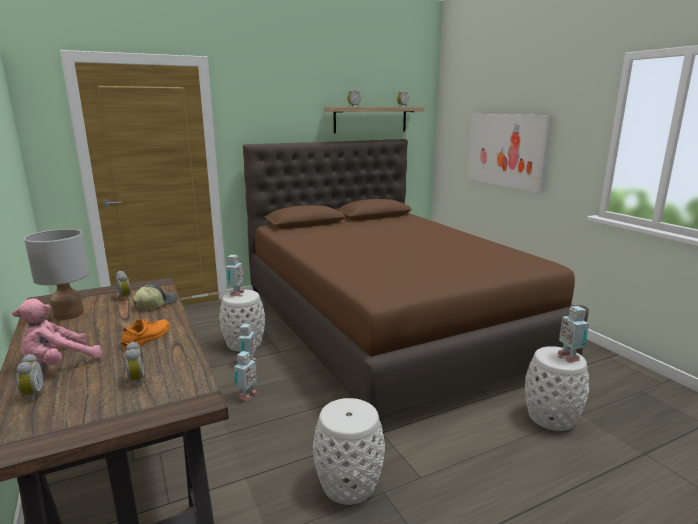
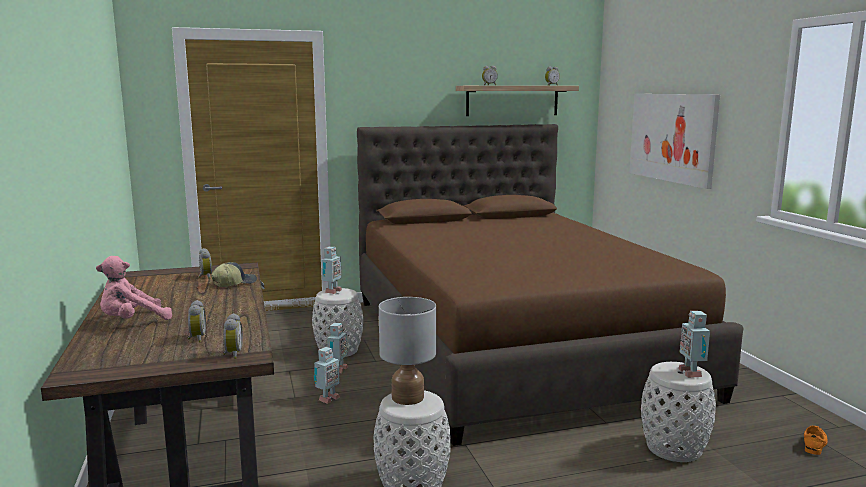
camera: 10 degrees right, 5 degrees down
(31, 395) = (104, 342): alarm clock -> alarm clock (232, 354)
(69, 314) = (150, 287): grey table lamp -> grey table lamp (408, 397)
(147, 338) = (217, 308): orange shoe -> orange shoe (814, 443)

